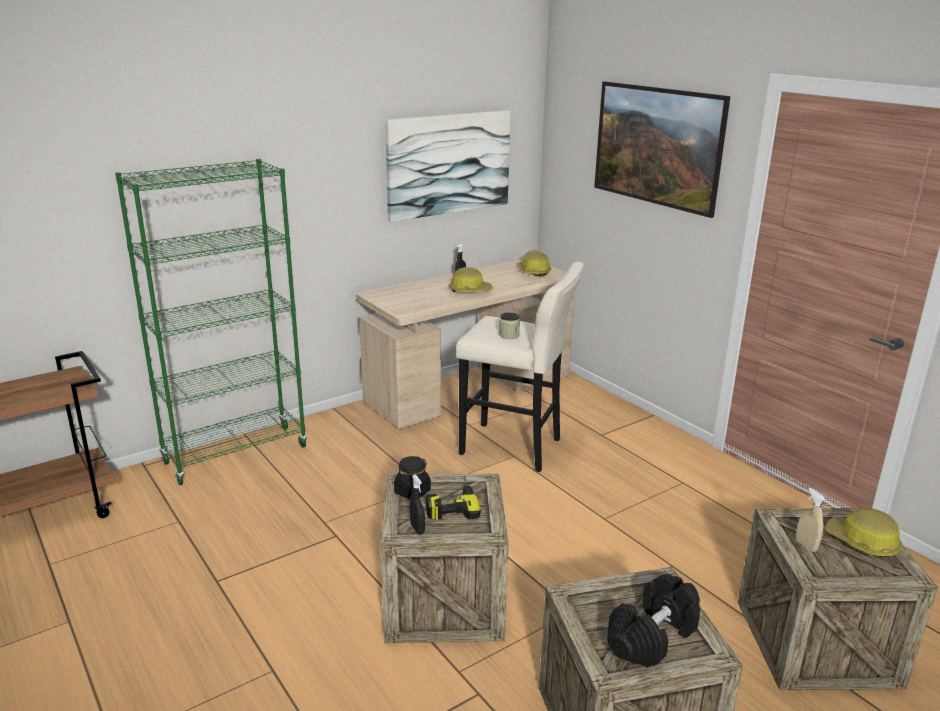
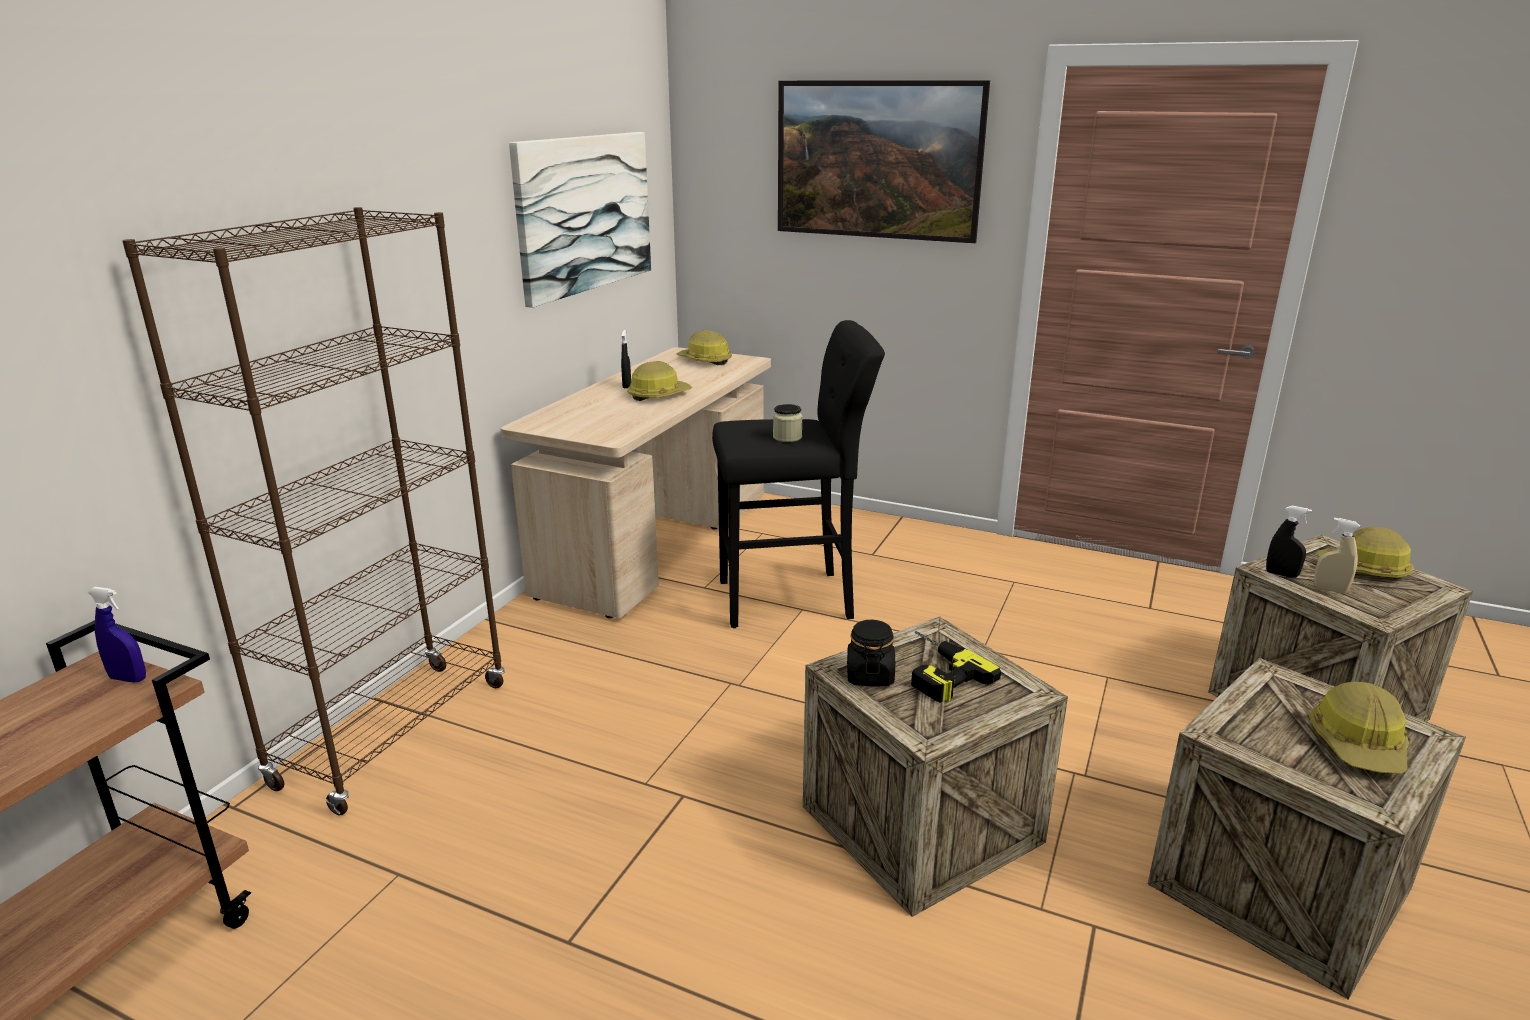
camera: 30 degrees left, 0 degrees up
(74, 381) = (128, 679): none -> blue spray bottle
(236, 454) = (394, 734): green bookcase -> brown bookcase
(417, 529) = (943, 722): black spray bottle -> black spray bottle (1281, 574)
(515, 448) = (793, 599): beige stool -> black stool
(652, 637) = (1358, 745): black dumbbell -> hard hat

